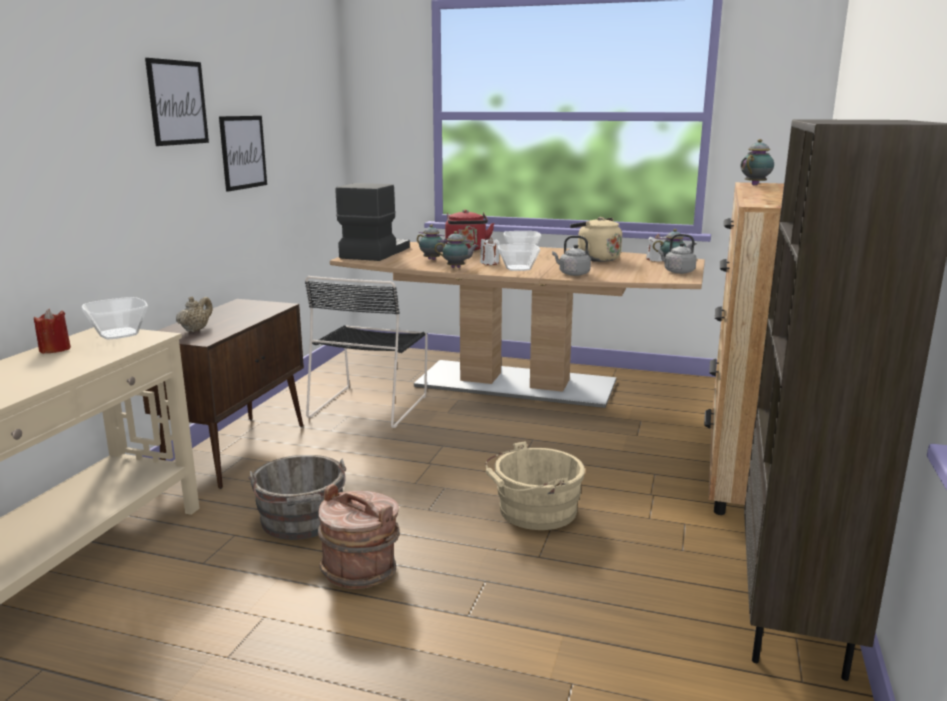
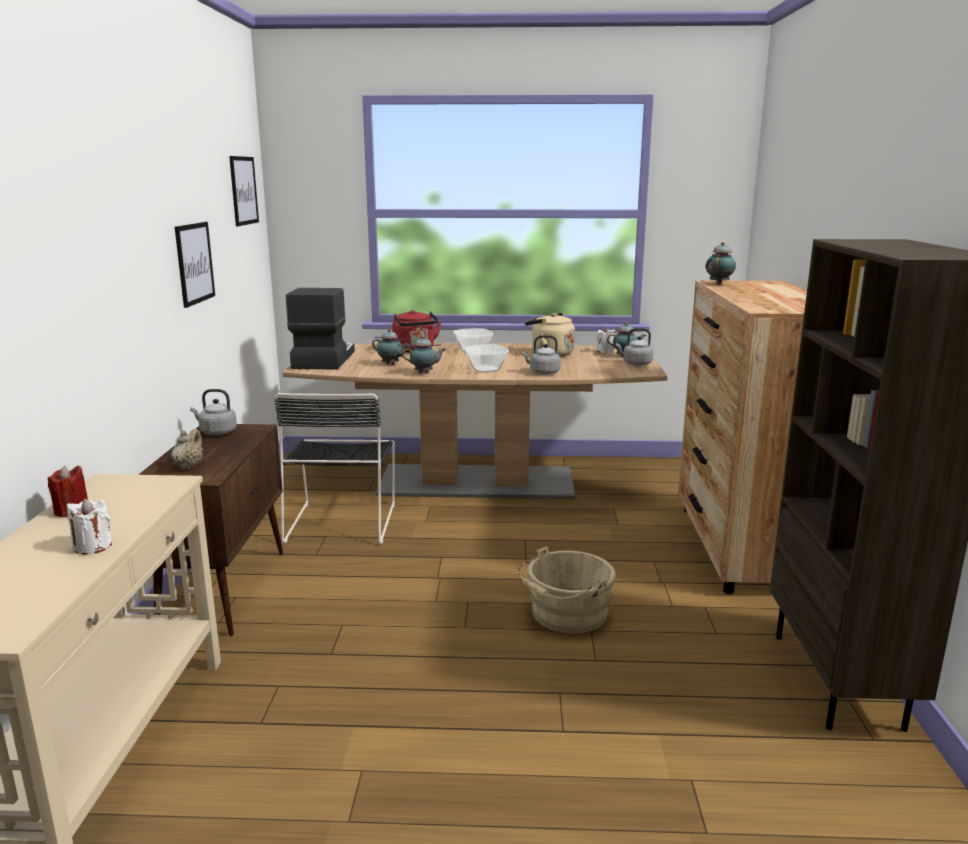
camera: 15 degrees left, 0 degrees up
(118, 334) = (130, 484): bowl -> none
(177, 102) = (142, 216): picture -> picture (243, 190)
(242, 306) = (216, 432): none -> grey kettle
(302, 521) = (343, 660): grey bucket -> none
(360, 570) = (433, 702): brown bucket -> none
(489, 263) = (452, 365): white candle -> white candle (92, 546)

